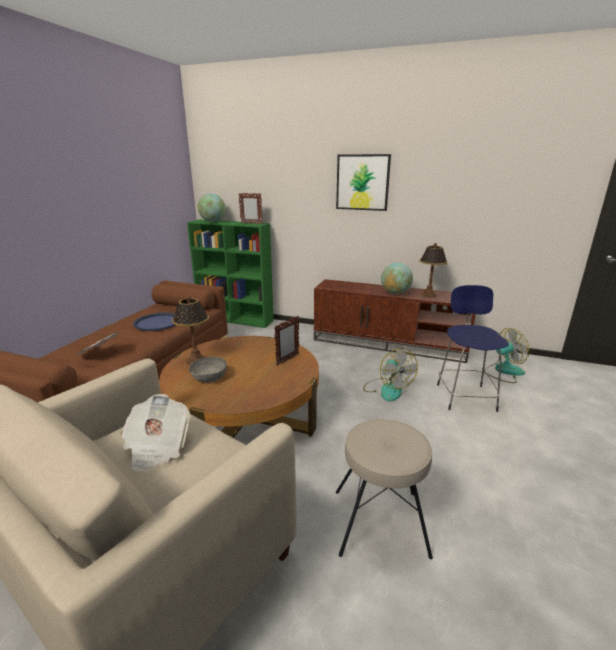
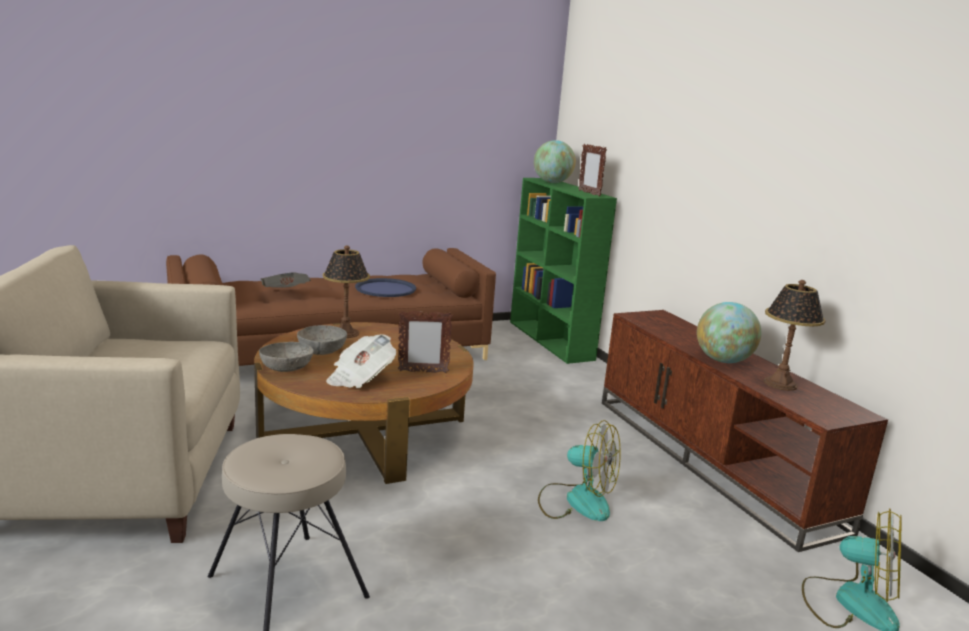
camera: 45 degrees right, 5 degrees down
(157, 446) = (147, 357): newspaper -> newspaper (360, 378)
(218, 399) = (286, 368): none -> grey bowl
(362, 182) = (741, 148): picture -> none
(387, 389) = (576, 501): fan -> fan turned 90 degrees counterclockwise
(465, 396) = (680, 578): blue stool -> none

